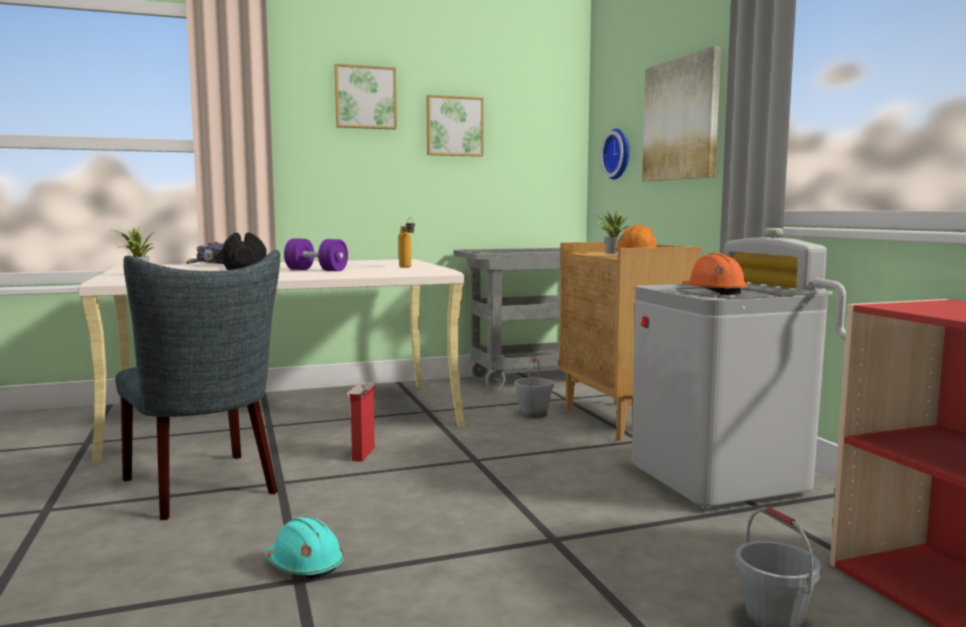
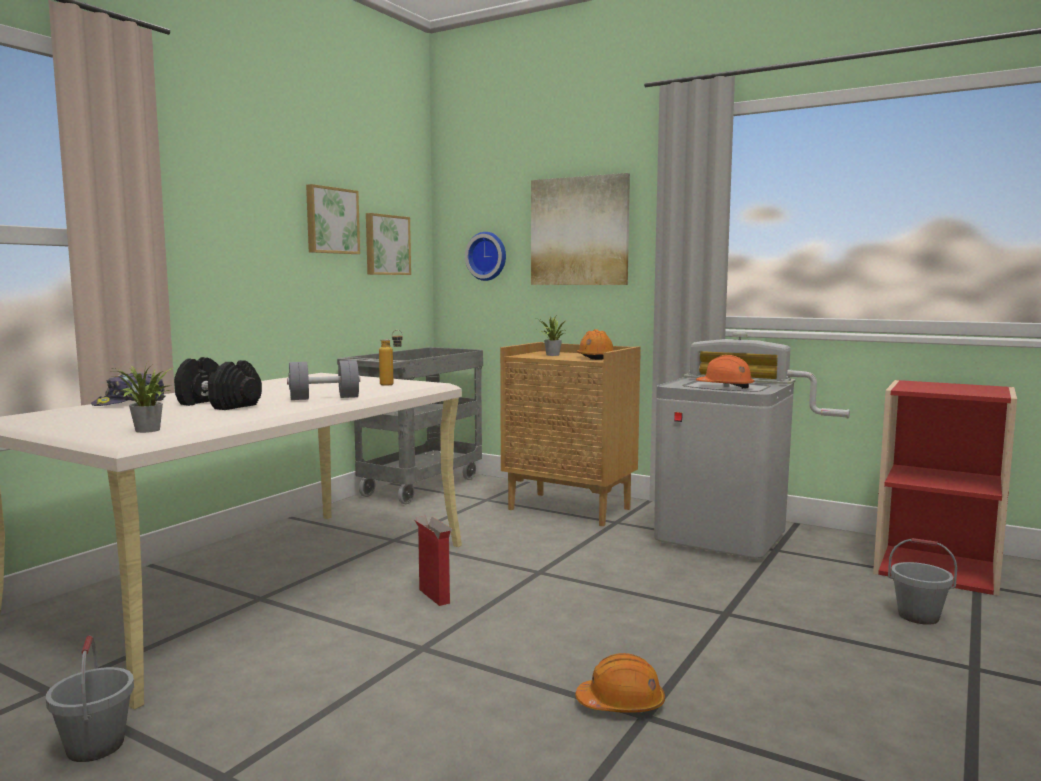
camera: 40 degrees left, 0 degrees up
(205, 488) = (359, 681): grey chair -> none
(305, 565) = (621, 703): turquoise hard hat -> orange hard hat
(316, 270) = (324, 398): purple dumbbell -> grey dumbbell
(365, 97) = (249, 182): picture -> picture (386, 245)
(534, 414) = (493, 519): grey bucket -> grey bucket (96, 746)

